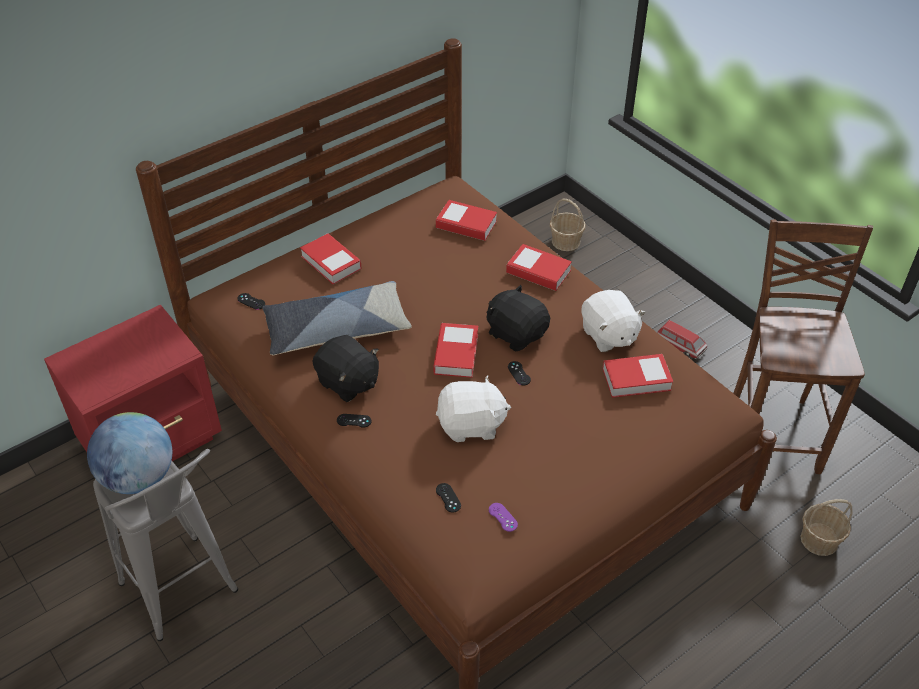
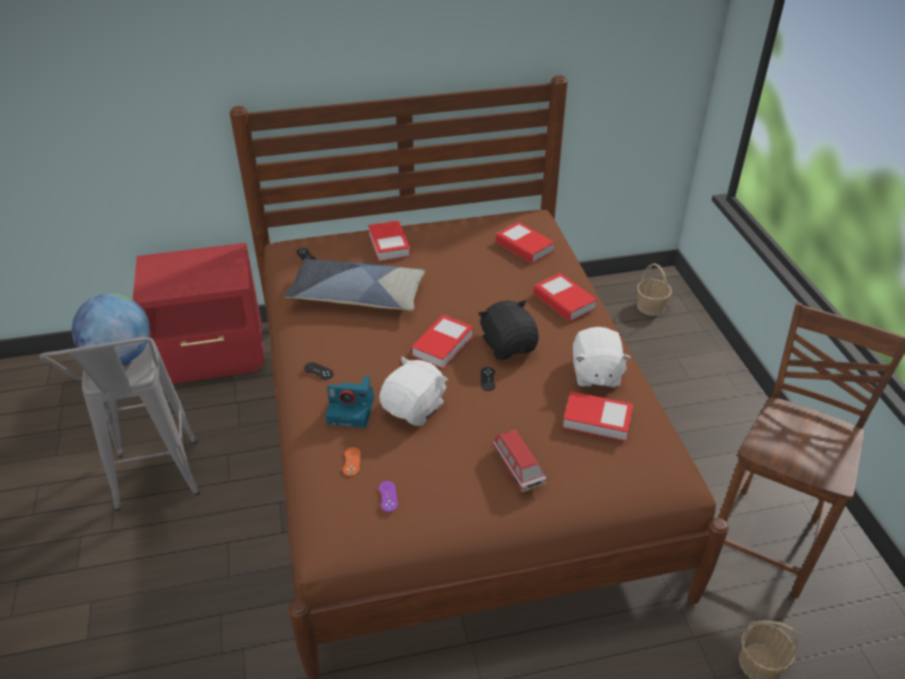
camera: 25 degrees right, 5 degrees down
(348, 382) = (335, 339): black plush toy -> none
(414, 448) = (352, 410): none -> camera
(448, 498) = (352, 462): black game controller -> orange game controller
(471, 425) = (414, 408): white plush toy -> white plush toy turned 75 degrees counterclockwise
(680, 345) = (712, 427): toy car -> toy car (518, 468)

